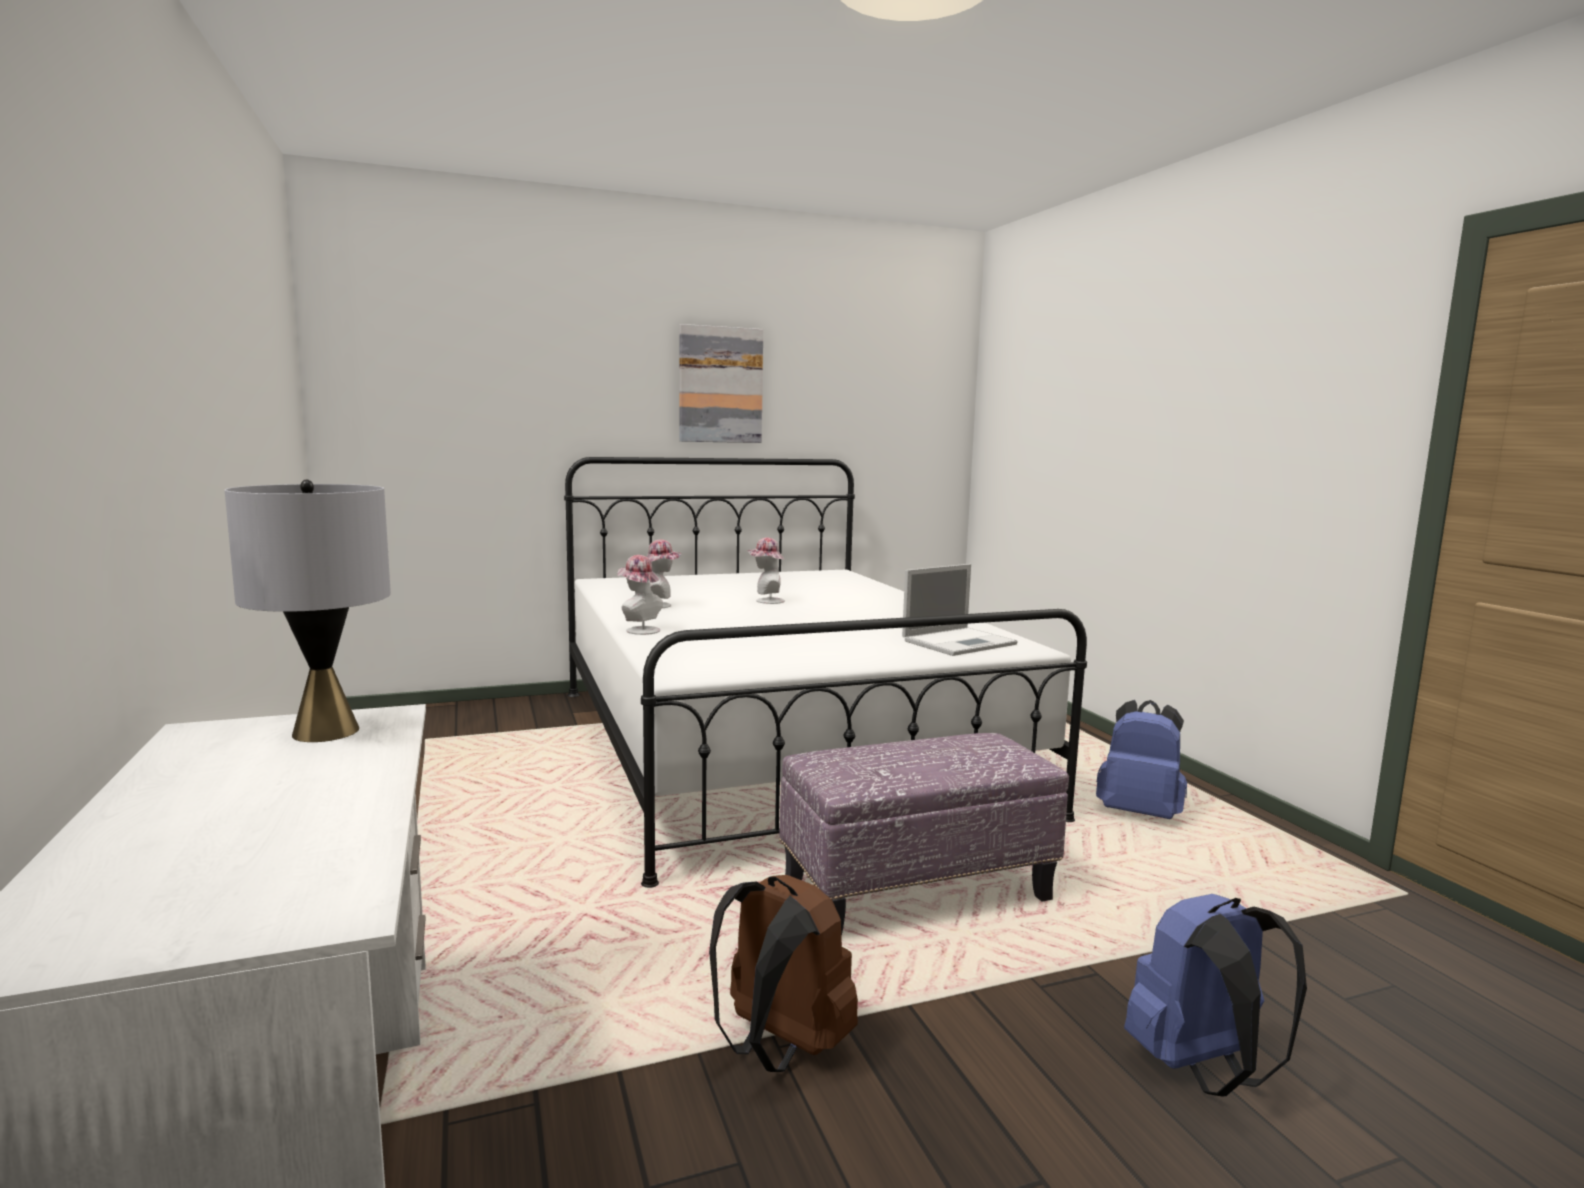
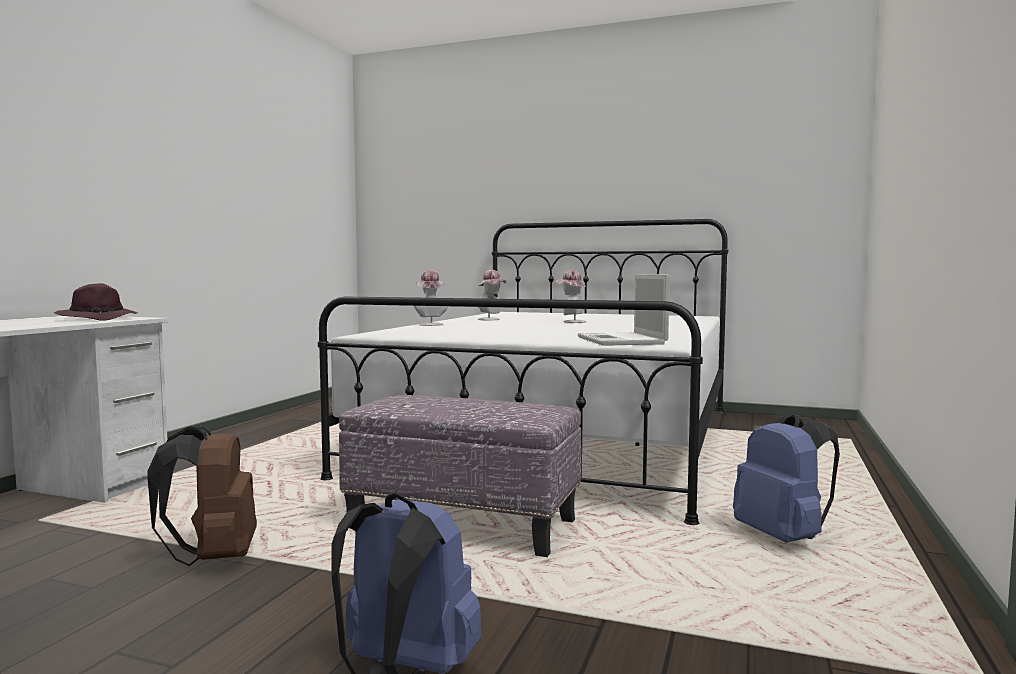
camera: 40 degrees right, 5 degrees down
(325, 731) = (98, 318): grey table lamp -> purple hat
(720, 385) = (610, 164): picture -> none
(960, 642) = (622, 340): laptop -> laptop turned 75 degrees clockwise

